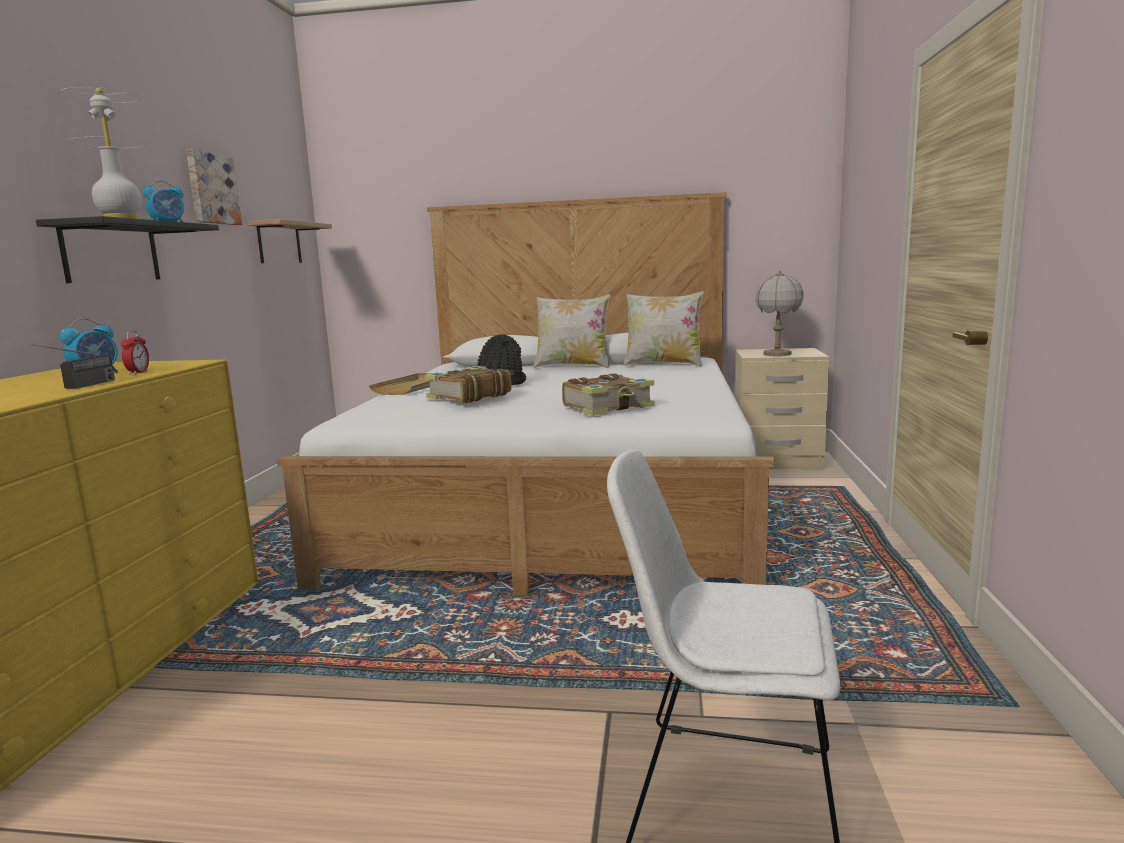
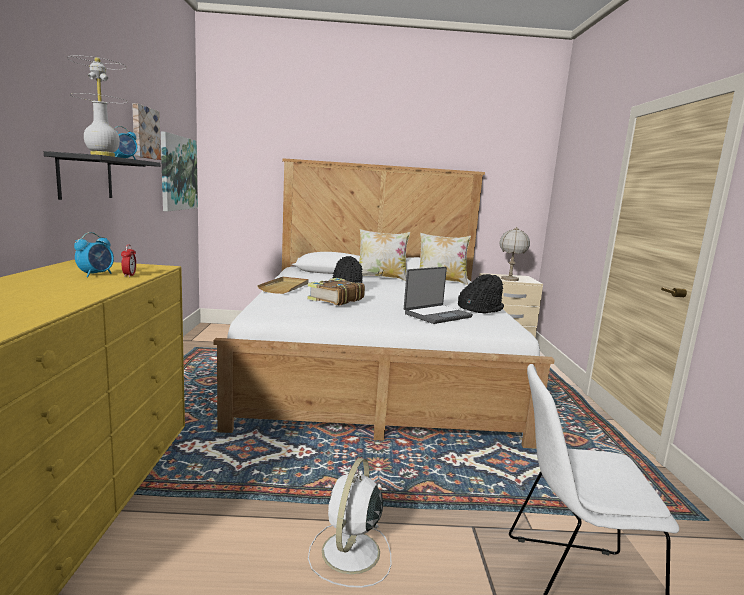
camera: 10 degrees left, 0 degrees up
(81, 386) = (102, 287): radio -> none
(279, 243) = (178, 173): shelf -> picture
(407, 745) = (350, 554): none -> white fan
(609, 407) = (436, 315): book -> laptop
(687, 395) = (480, 309): none -> black hat

